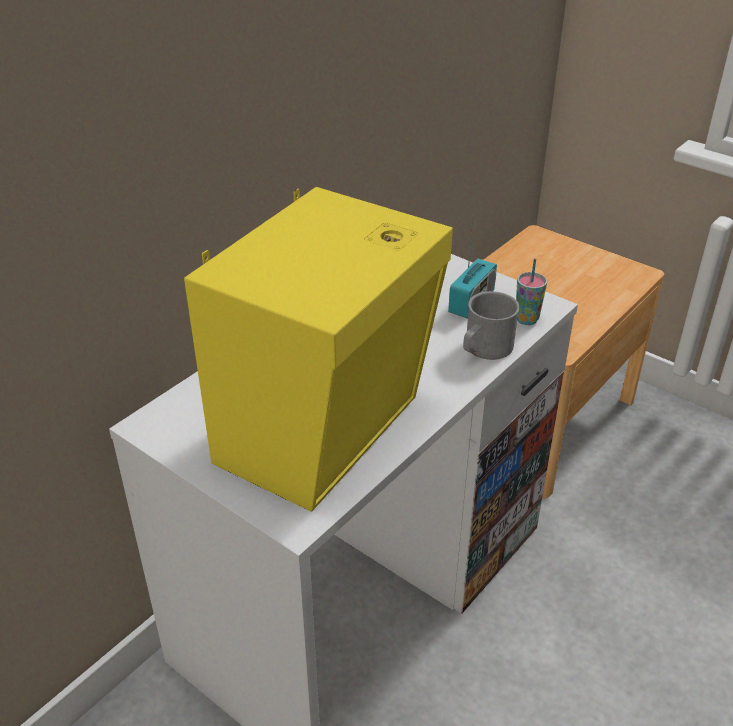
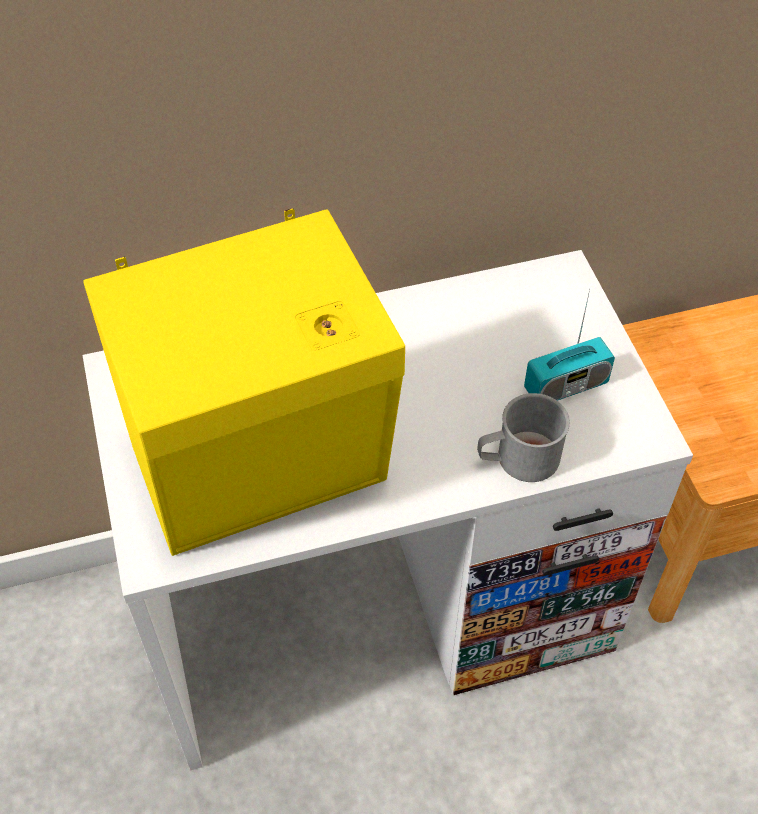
camera: 35 degrees right, 15 degrees up
(526, 319) = (607, 444): cup -> none

